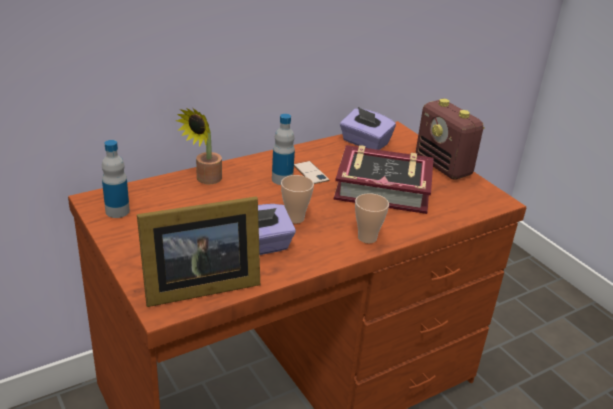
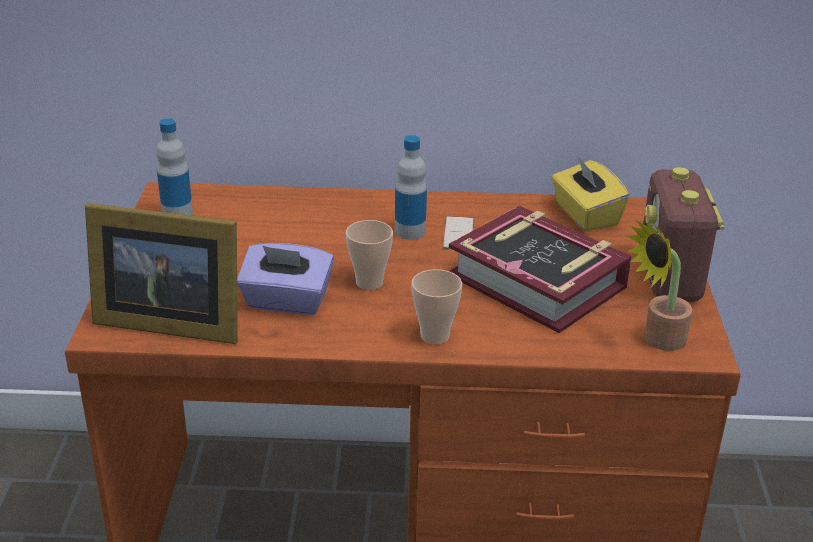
camera: 35 degrees right, 0 degrees up
(205, 180) = (314, 206): potted plant -> potted plant (657, 340)
(365, 143) = (585, 215): purple tissue box -> yellow tissue box

